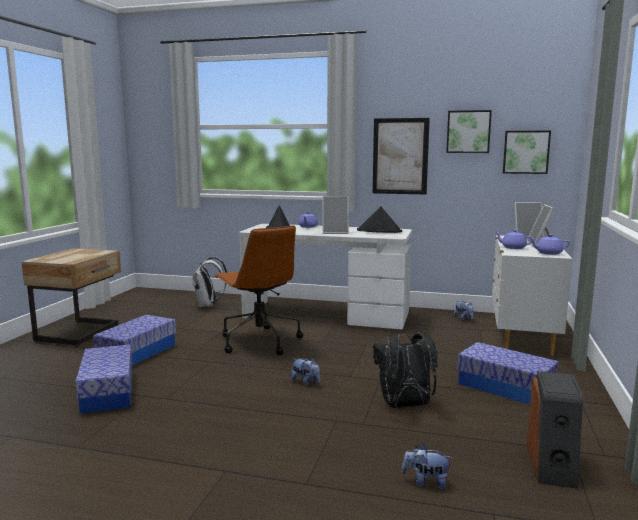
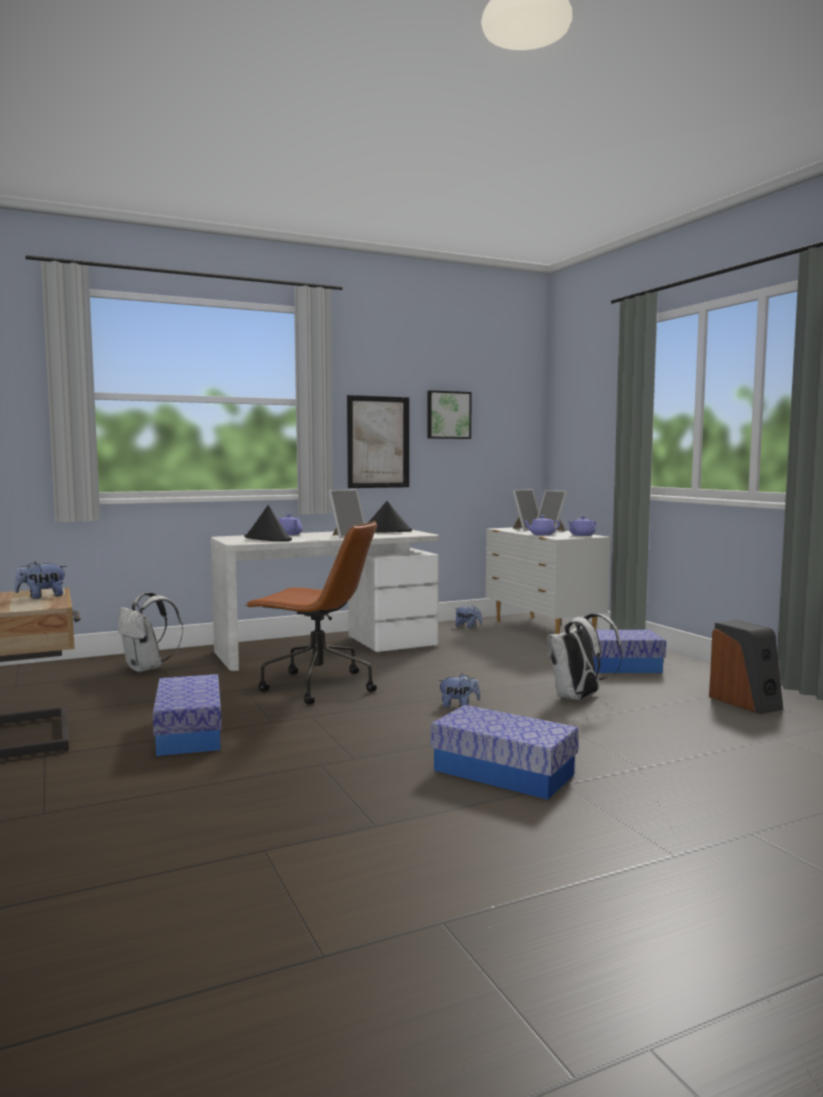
camera: 40 degrees left, 5 degrees down
(108, 392) = (264, 775): storage box -> storage box (503, 772)
(404, 405) = (578, 698): black backpack -> white backpack
(426, 482) = (706, 737): plush toy -> plush toy (42, 597)
(526, 152) = (501, 438): picture -> none

